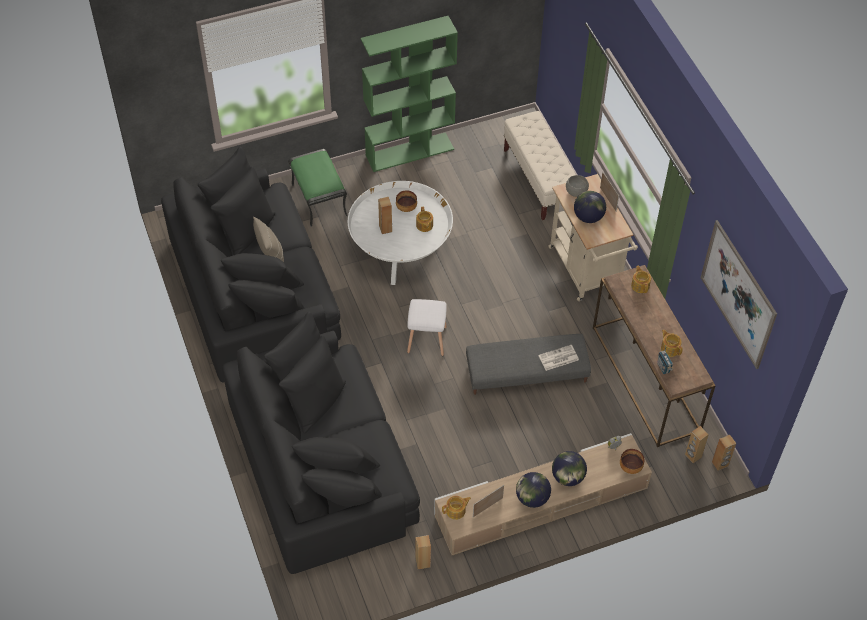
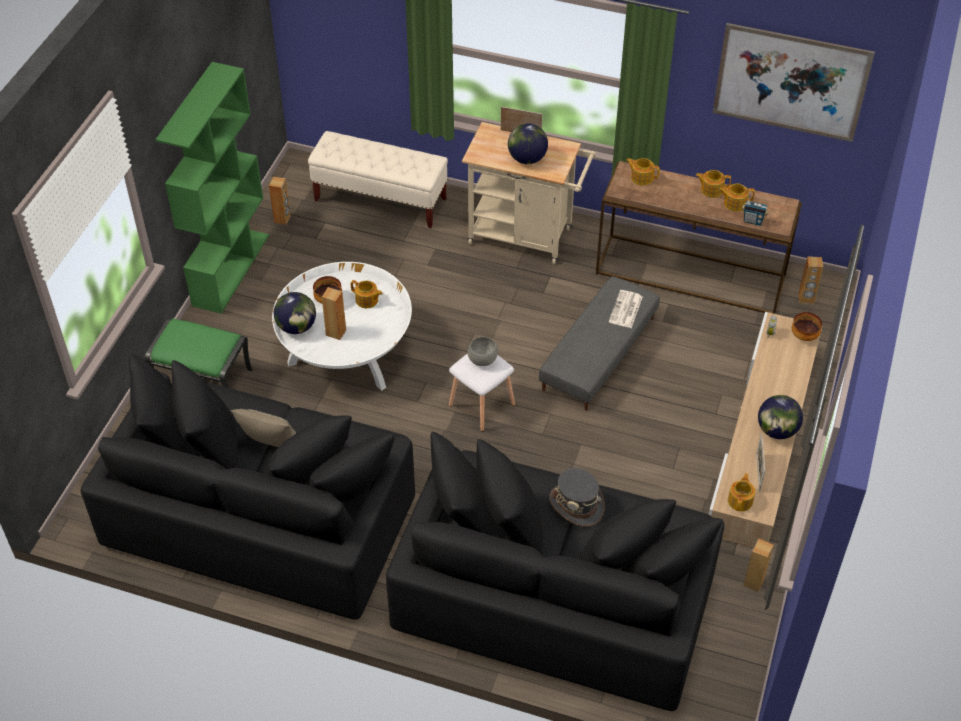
camera: 50 degrees left, 5 degrees down
(359, 423) = (576, 505): none -> grey hat
(568, 477) = (775, 388): globe -> globe (296, 327)
(576, 191) = (487, 148): grey bowl -> grey bowl (482, 359)
(669, 328) = (711, 189): none -> teapot
(720, 464) = (831, 286): brown speaker -> brown speaker (282, 219)

